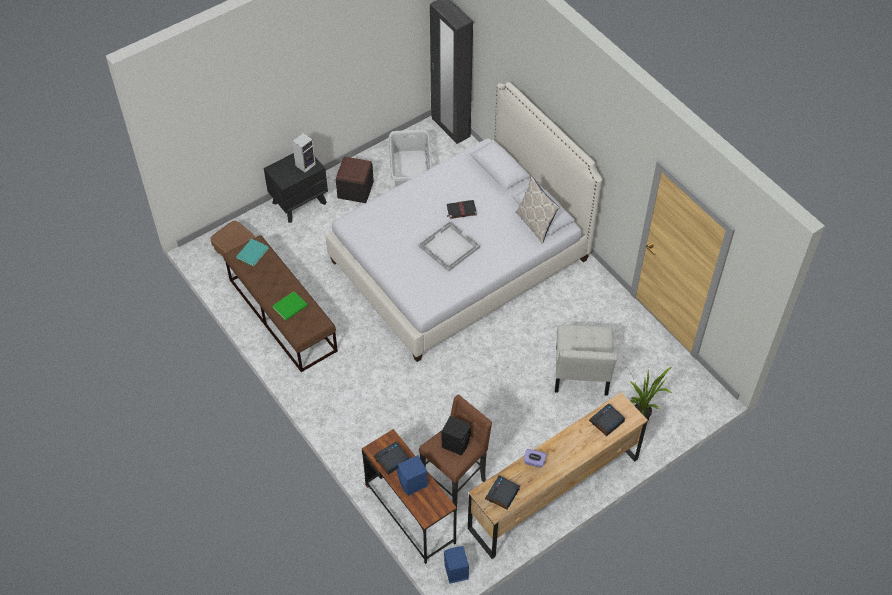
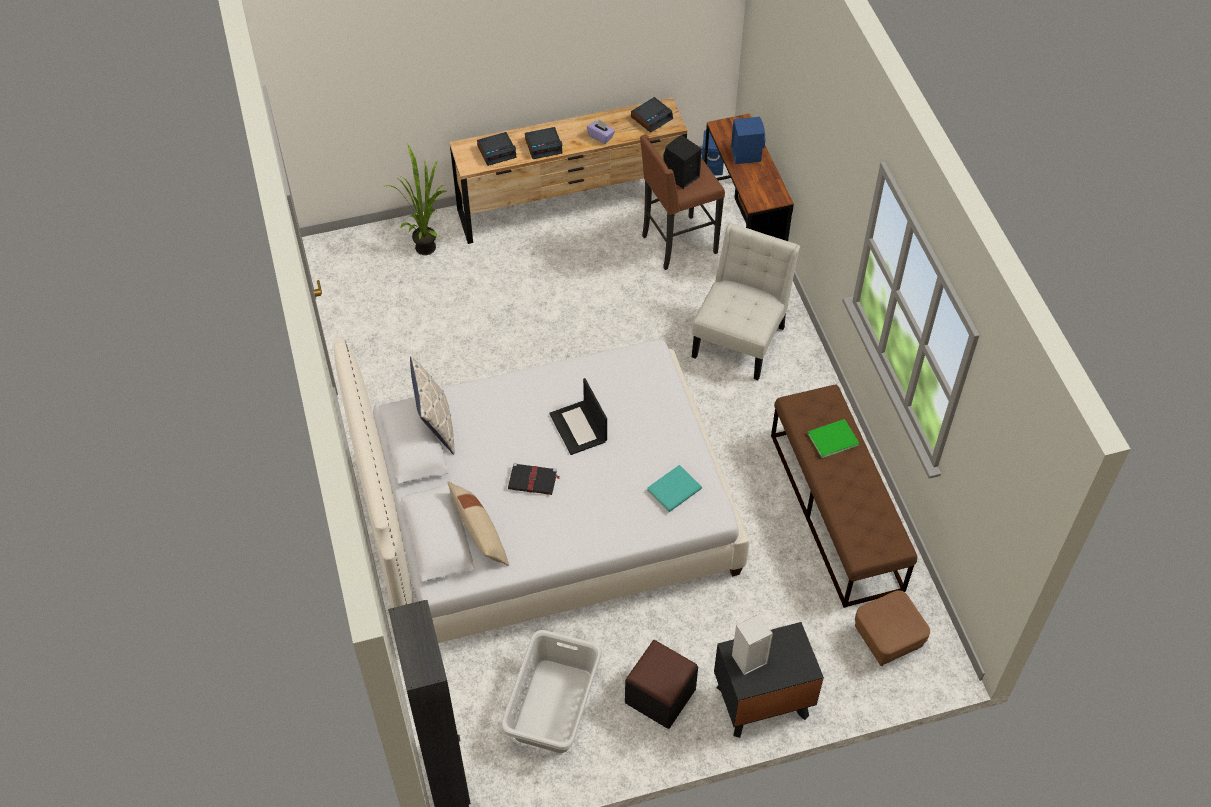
camera: 160 degrees left, 0 degrees up
(251, 253) = (873, 540): turquoise book -> turquoise book (676, 489)
(391, 460) = (762, 182): alarm clock -> alarm clock (544, 146)
(448, 247) = (579, 428): white tray -> laptop
(477, 175) = (479, 533): none -> beige pillow
(581, 375) = (466, 314): white chair -> white chair (741, 338)

